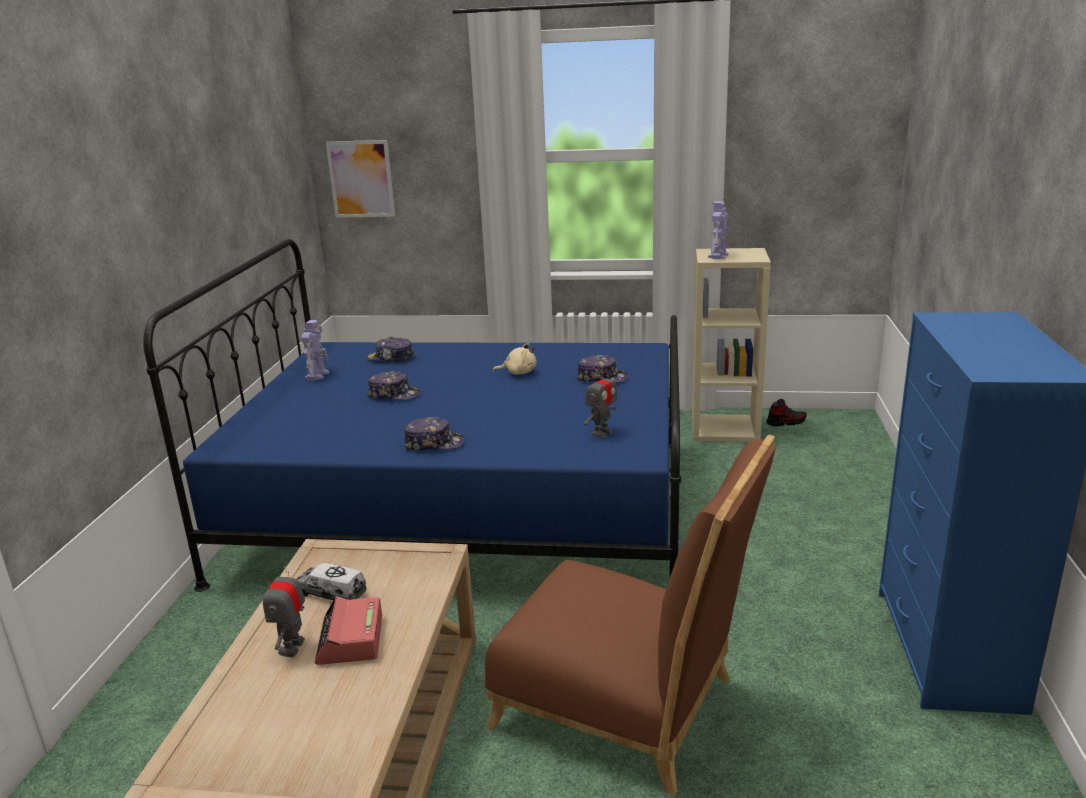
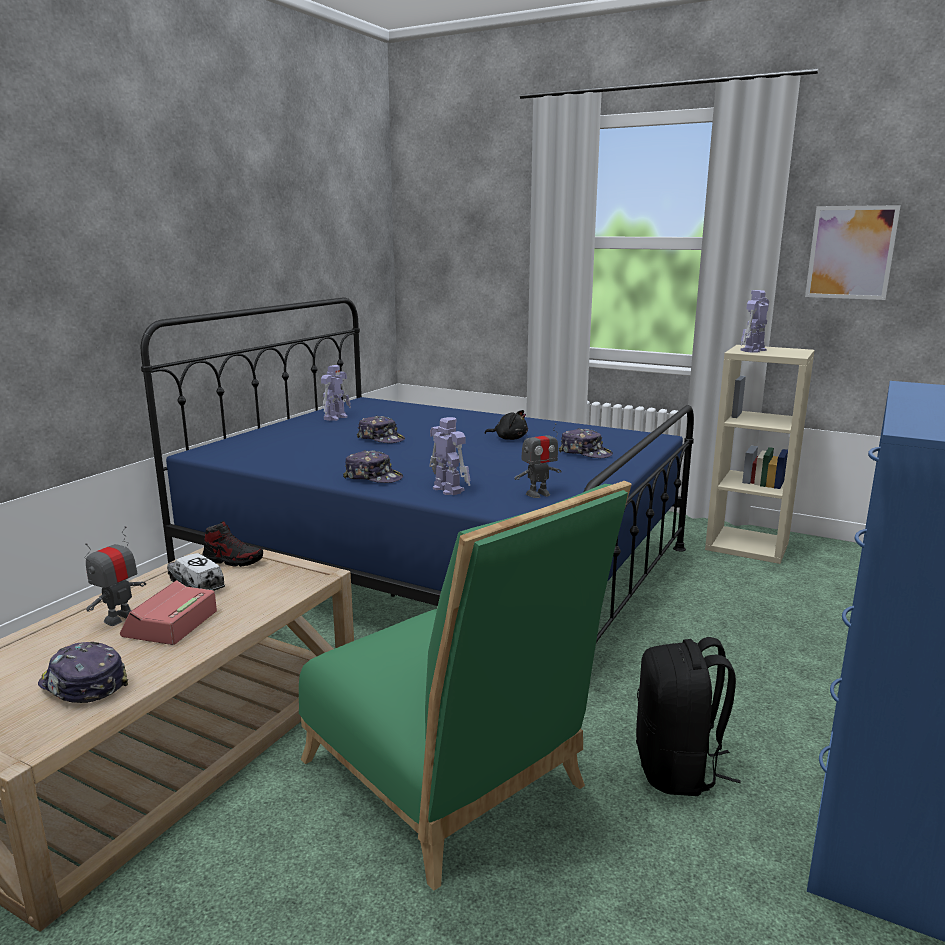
camera: 20 degrees right, 5 degrees down
(361, 179) = (432, 257): picture -> picture (851, 252)
(391, 358) = (408, 414): cap -> cap (83, 685)
(517, 443) = (447, 489): none -> toy robot
(518, 372) = (509, 438): beige plush toy -> black plush toy
(627, 708) = (451, 782): brown chair -> green chair
(786, 422) = (823, 551): shoe -> shoe (233, 560)
(787, 644) = (677, 769): none -> black backpack

